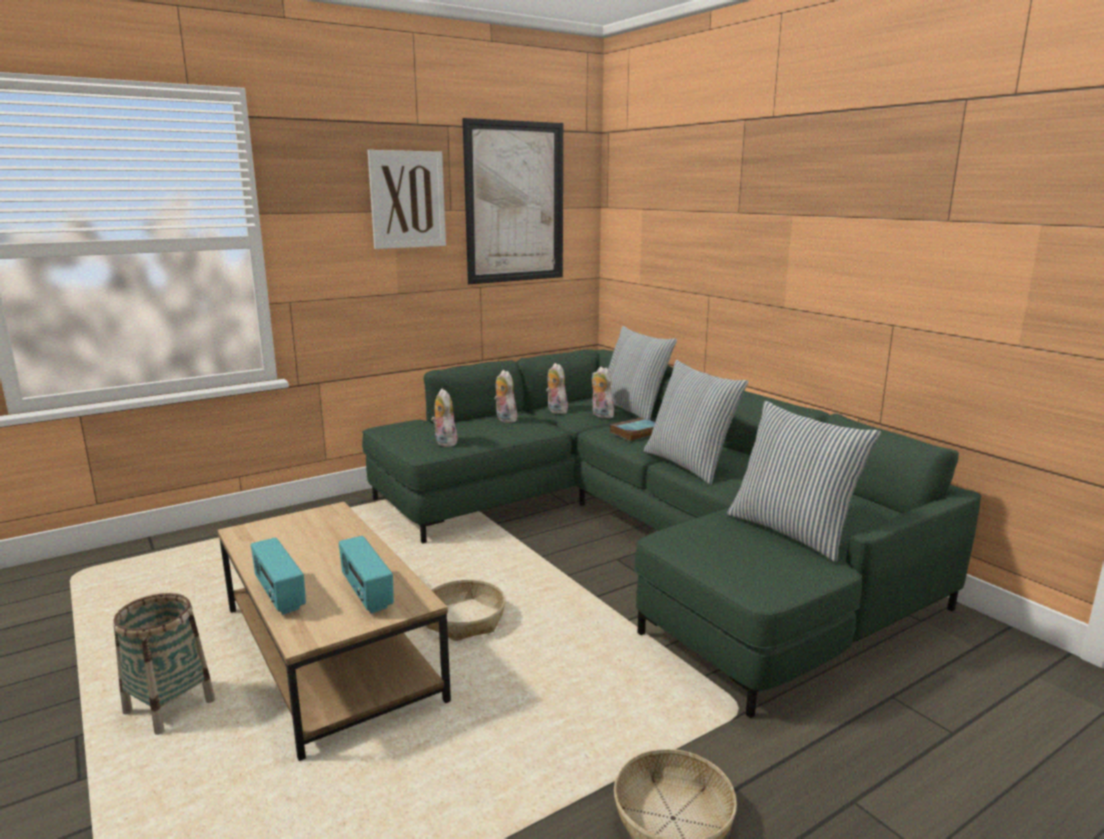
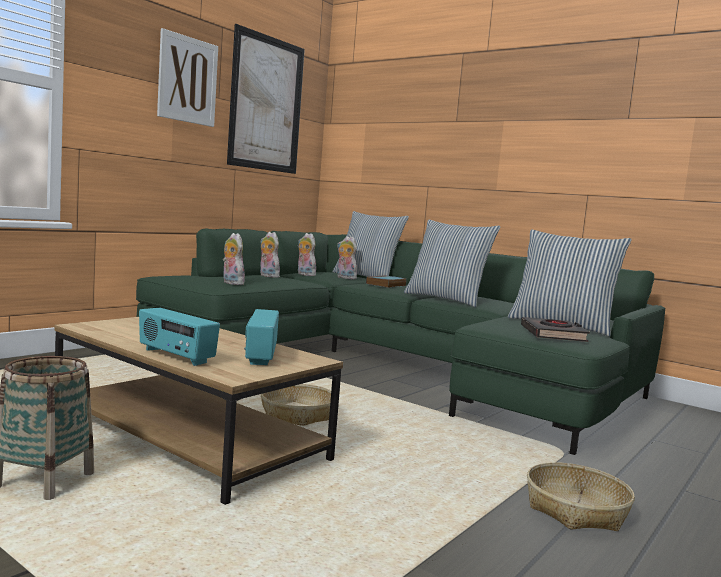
camera: 20 degrees left, 10 degrees down
(366, 594) = (260, 356): radio -> radio turned 45 degrees clockwise
(750, 559) = (553, 335): none -> black book

